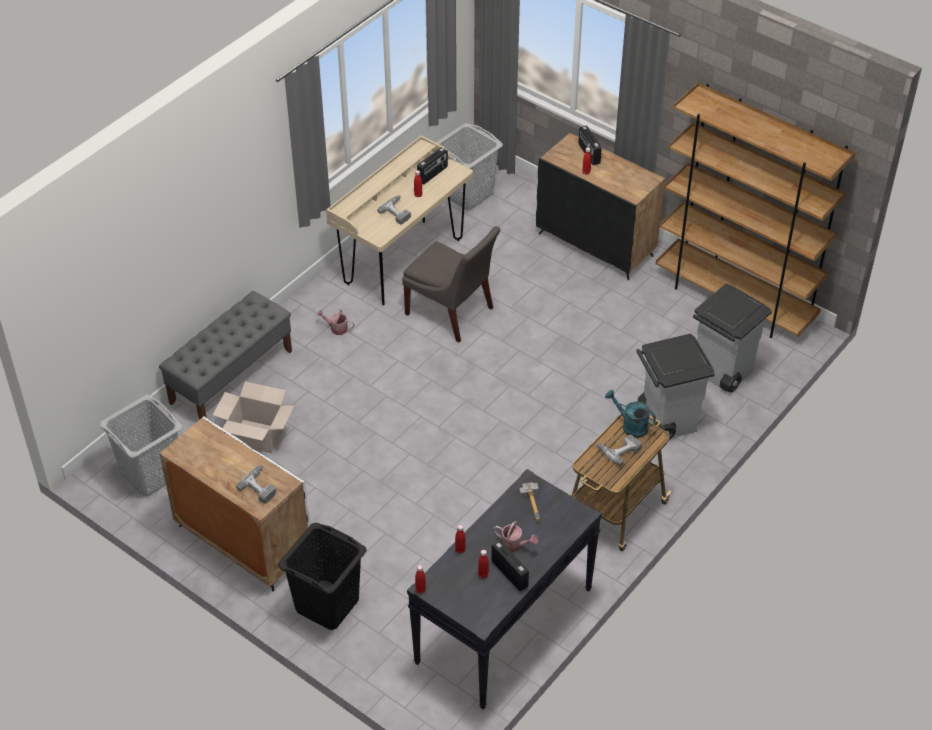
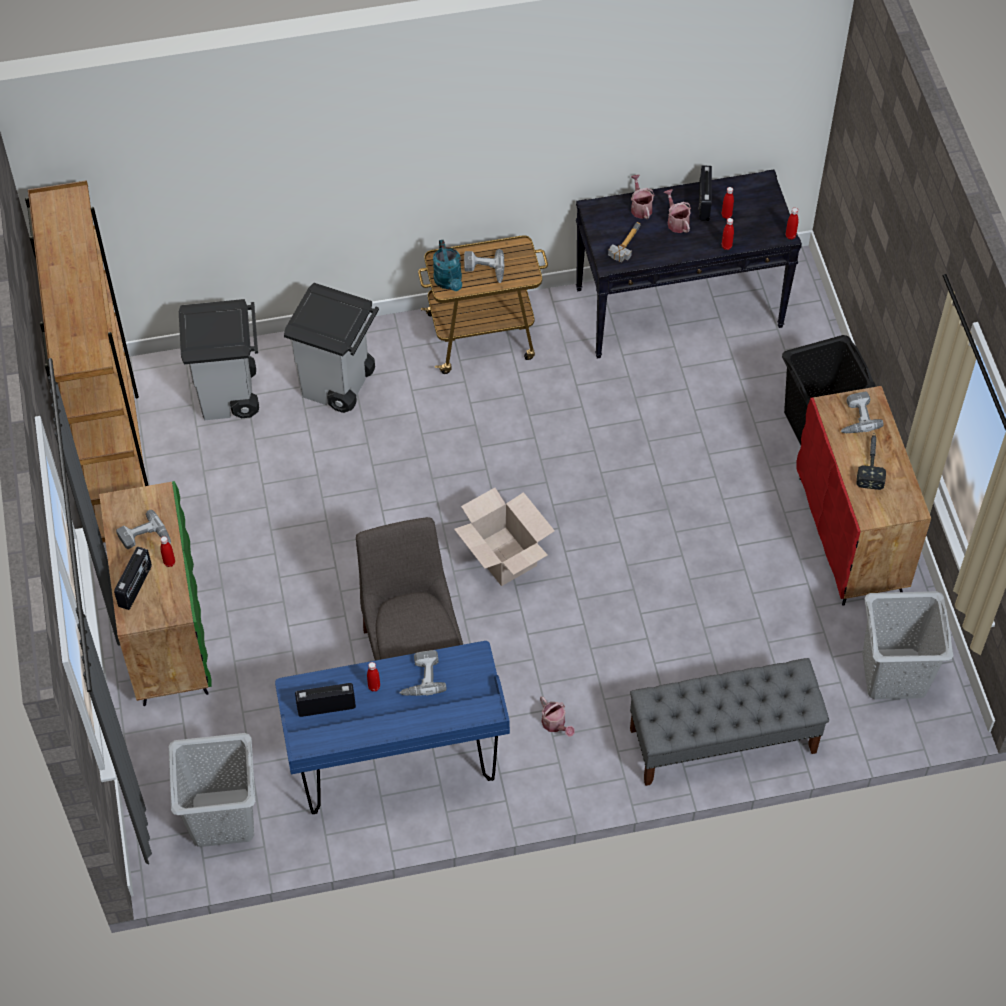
camera: 140 degrees left, 10 degrees up
(226, 462) = (871, 463): none -> hammer
(242, 541) = (851, 536): white cabinet -> red cabinet
(257, 436) = (750, 644): cardboard box -> cardboard box (503, 556)
(403, 261) = (397, 767): beige desk -> blue desk
(551, 538) = (640, 207): none -> watering can
(596, 244) = (165, 630): black cabinet -> green cabinet
(613, 174) = (145, 538): none -> power drill

